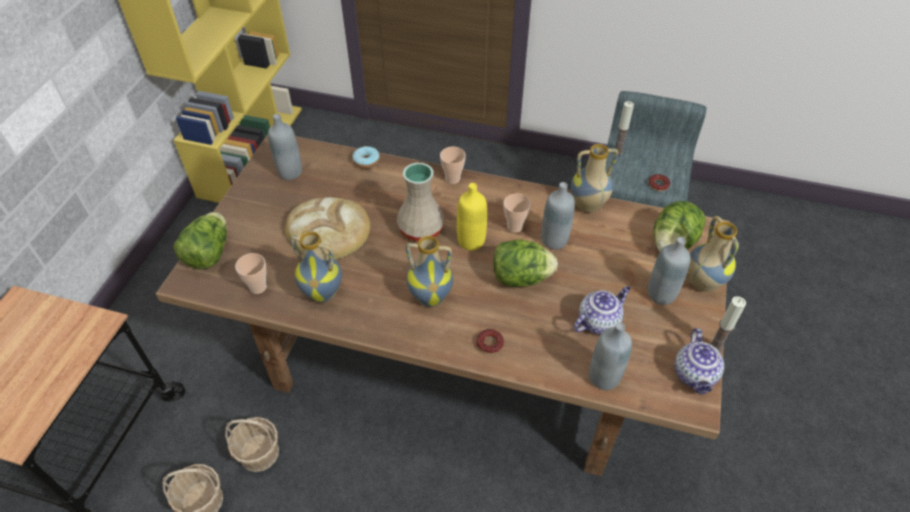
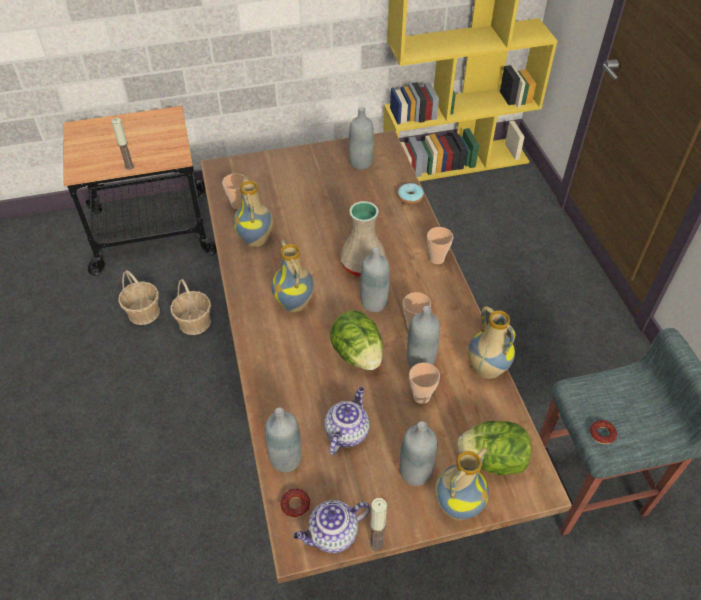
camera: 60 degrees right, 0 degrees up
(209, 253) = (251, 165): lettuce -> none
(329, 231) = (318, 213): bread -> none
(471, 241) = (374, 303): yellow bottle -> grey bottle
(490, 343) = (272, 362): donut -> donut (295, 505)
(590, 256) = (421, 396): none -> cup
(598, 321) = (346, 432): teapot -> teapot turned 90 degrees counterclockwise
(618, 151) = (618, 378): candle -> candle (129, 166)

